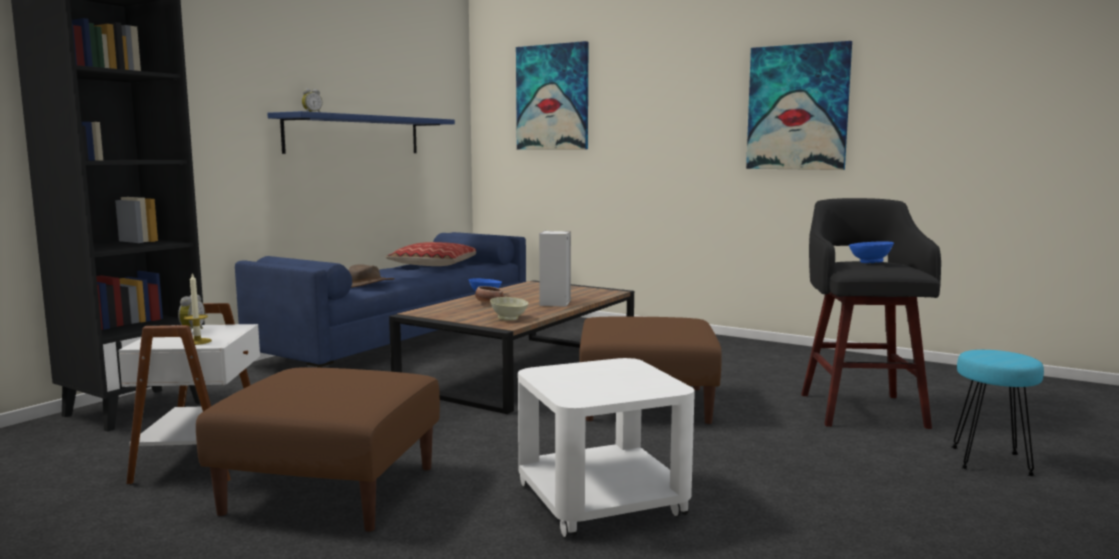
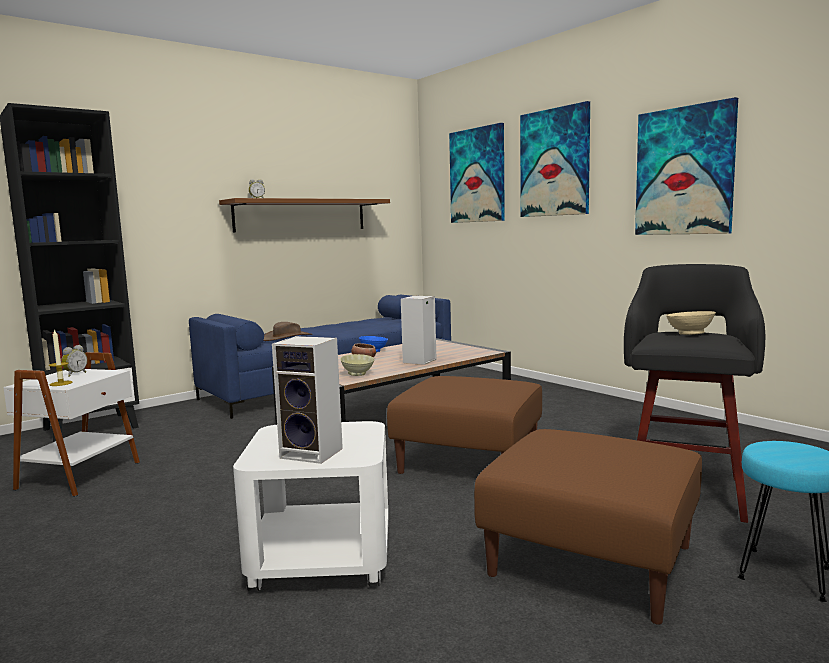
camera: 20 degrees right, 0 degrees up
(333, 489) = (133, 513): brown ottoman -> brown ottoman (592, 560)
(354, 135) = (301, 215): blue shelf -> brown shelf
(434, 265) = (369, 322): pillow -> none
(618, 388) = (314, 453): none -> speaker
(652, 89) = (554, 162): none -> picture
(869, 262) = (689, 334): blue bowl -> beige bowl

